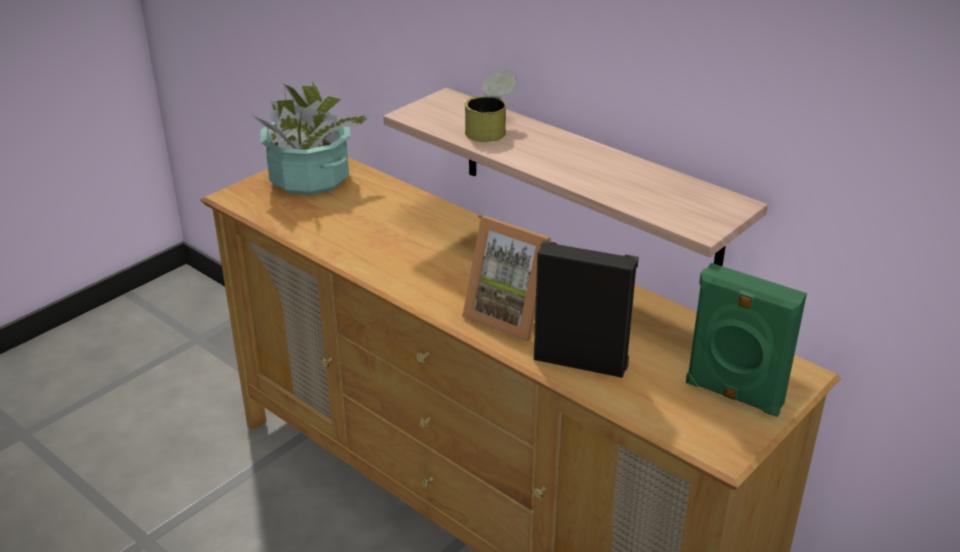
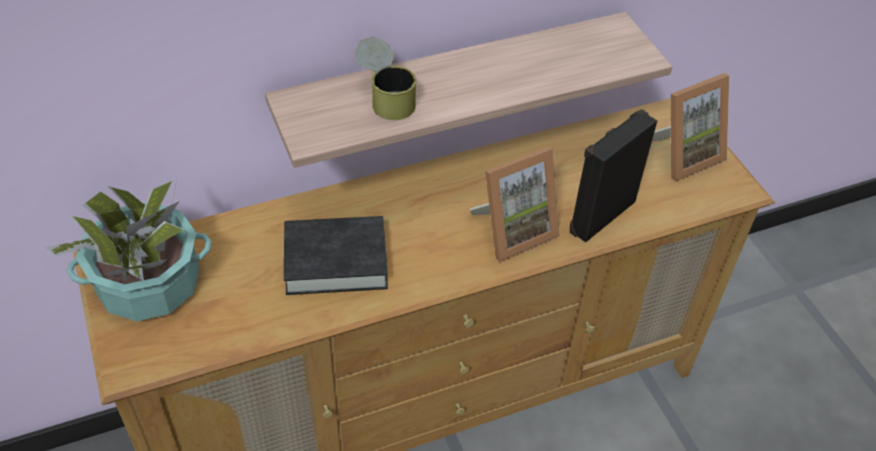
camera: 65 degrees left, 15 degrees up
(395, 240) = (336, 261): none -> black book
(733, 395) = (683, 155): green speaker -> picture frame

